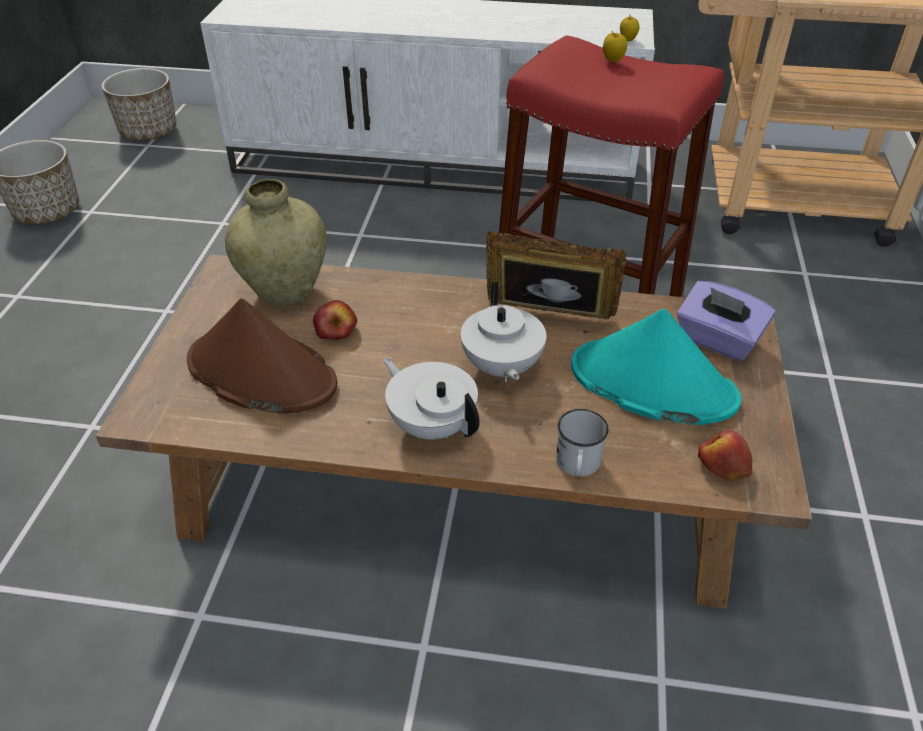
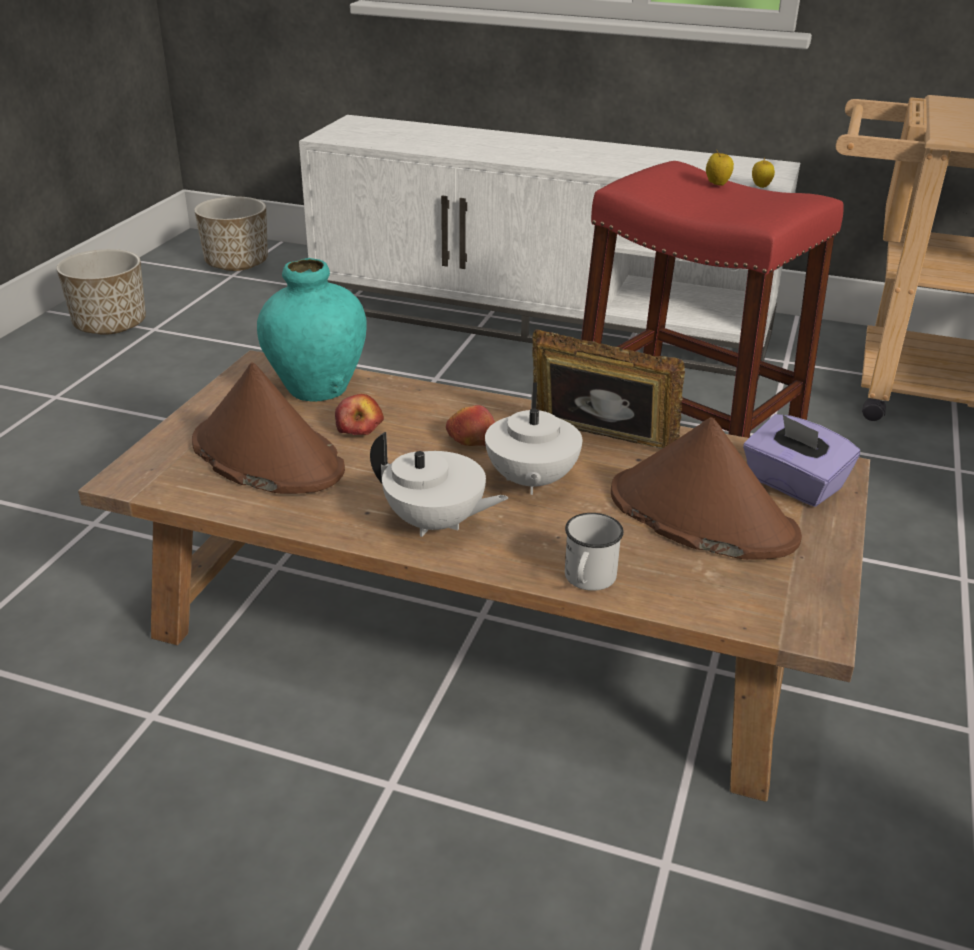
camera: 10 degrees right, 10 degrees down
(285, 291) = (317, 389): beige vase -> turquoise vase
(432, 425) = (435, 523): white teapot -> white teapot turned 150 degrees clockwise
(651, 383) = (700, 515): turquoise hat -> brown hat
(722, 465) = (760, 601): apple -> apple (471, 440)

